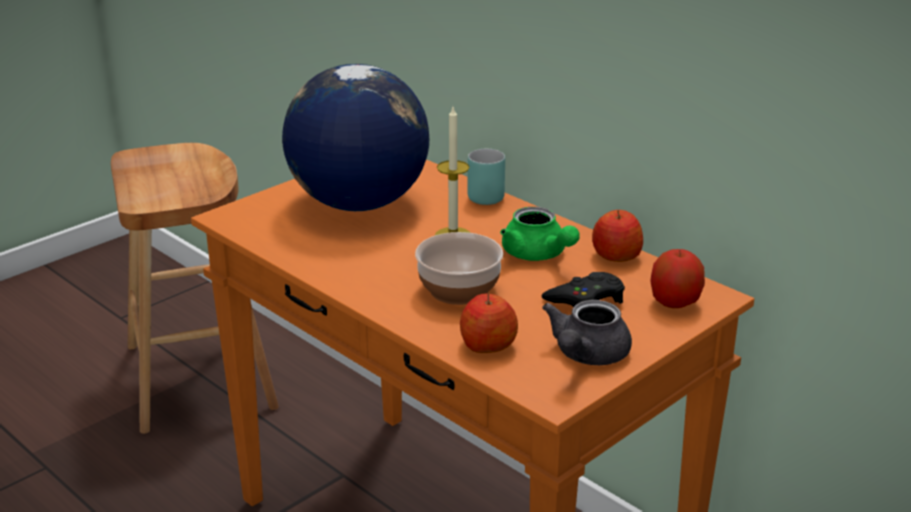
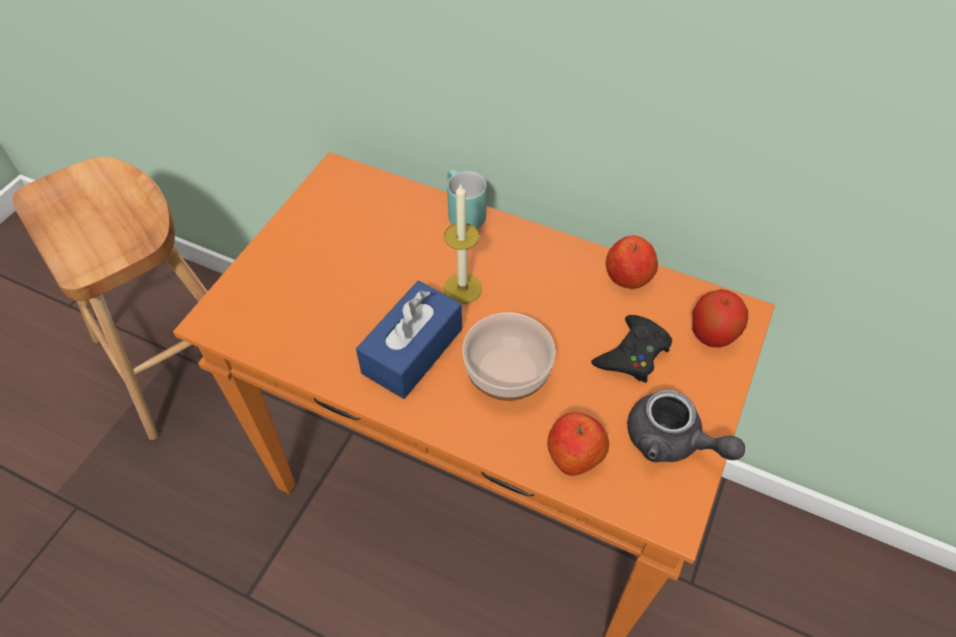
camera: 20 degrees left, 25 degrees up
(358, 203) = (343, 260): globe -> none
(383, 262) = (412, 351): none -> blue tissue box
(538, 255) = (557, 296): green teapot -> none
(586, 355) = (672, 442): grey teapot -> grey teapot turned 60 degrees counterclockwise

